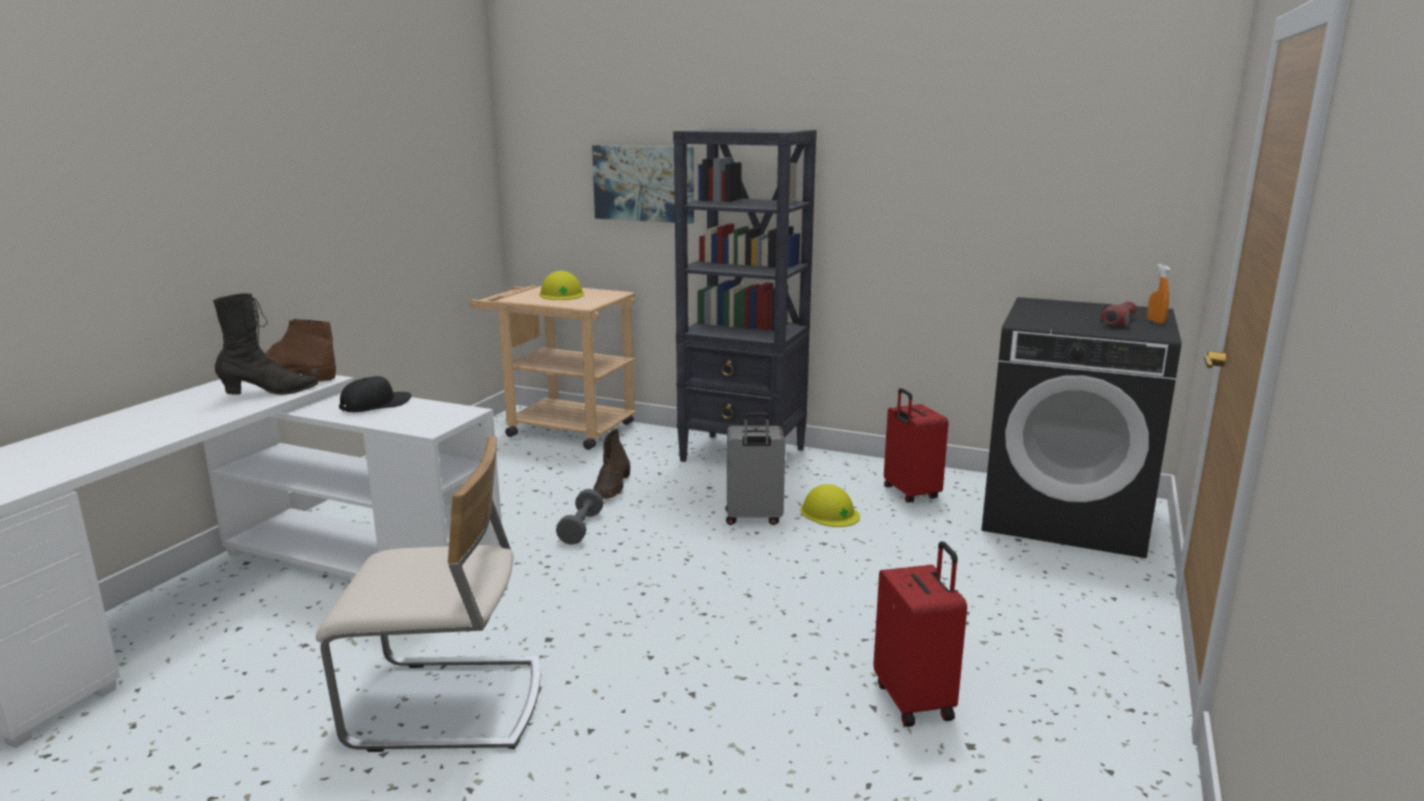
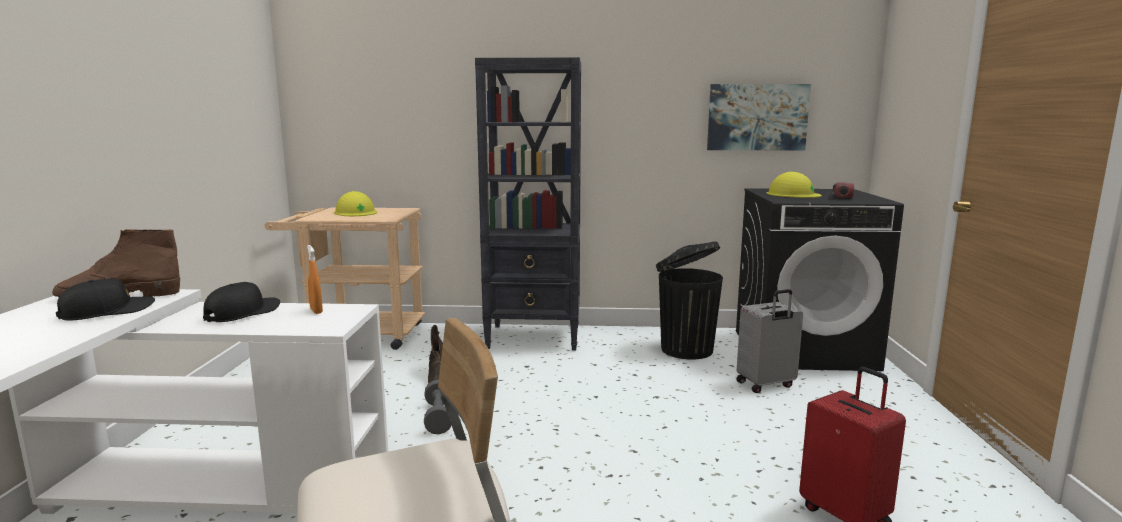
camera: 20 degrees left, 5 degrees down
(270, 392) = (107, 311): black boot -> black cap
(644, 183) = (426, 113): picture -> picture (757, 117)
(753, 518) = (583, 385): grey suitcase -> grey suitcase (766, 385)
(829, 512) = (640, 372): yellow hard hat -> yellow hard hat (793, 194)
(909, 493) = (685, 349): red suitcase -> black trash can
(1155, 321) = (861, 195): orange spray bottle -> orange spray bottle (316, 311)

